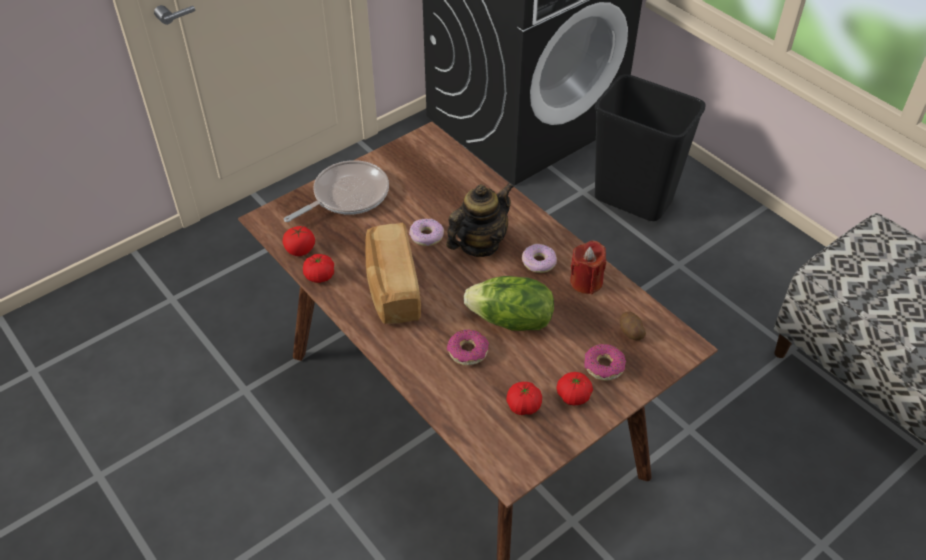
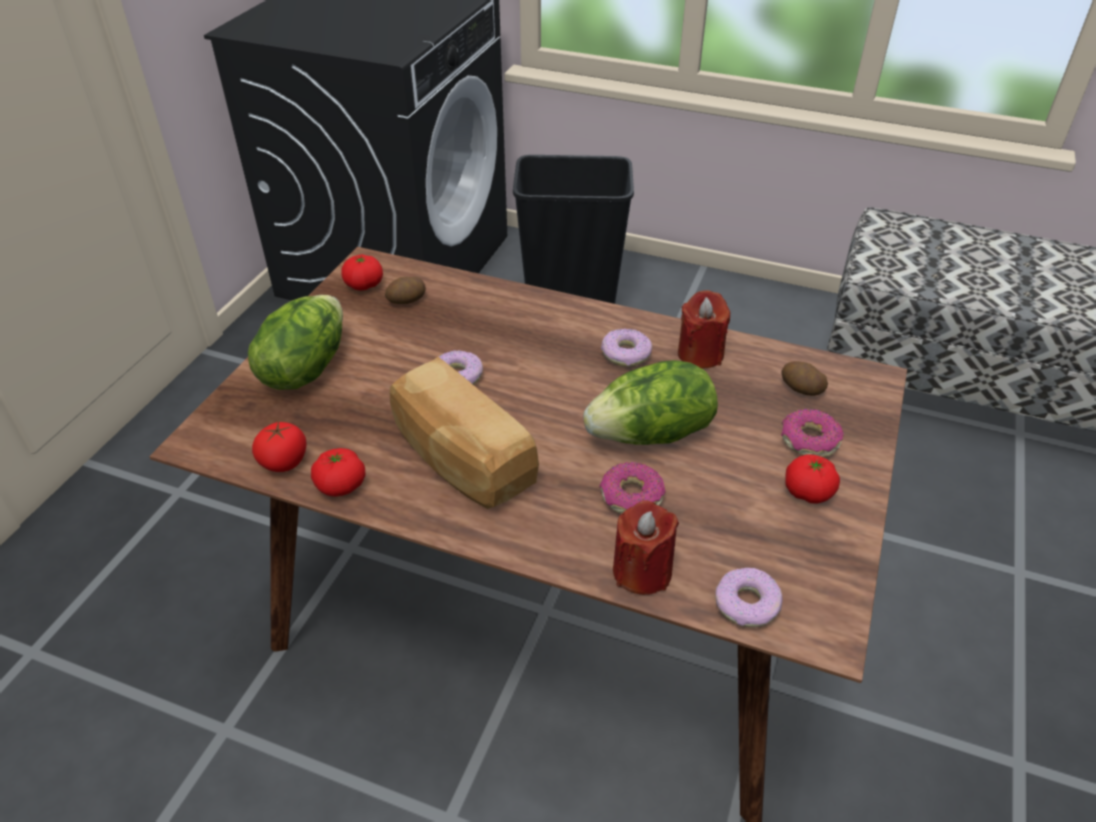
camera: 30 degrees left, 5 degrees down
(347, 195) = (304, 367): frying pan -> lettuce
(434, 172) = (407, 301): none -> potato
(439, 395) = (642, 571): none -> red candle
(479, 244) = (534, 361): teapot -> none
(480, 439) = (747, 604): none -> donut
(523, 406) = (761, 533): tomato -> tomato (364, 285)

